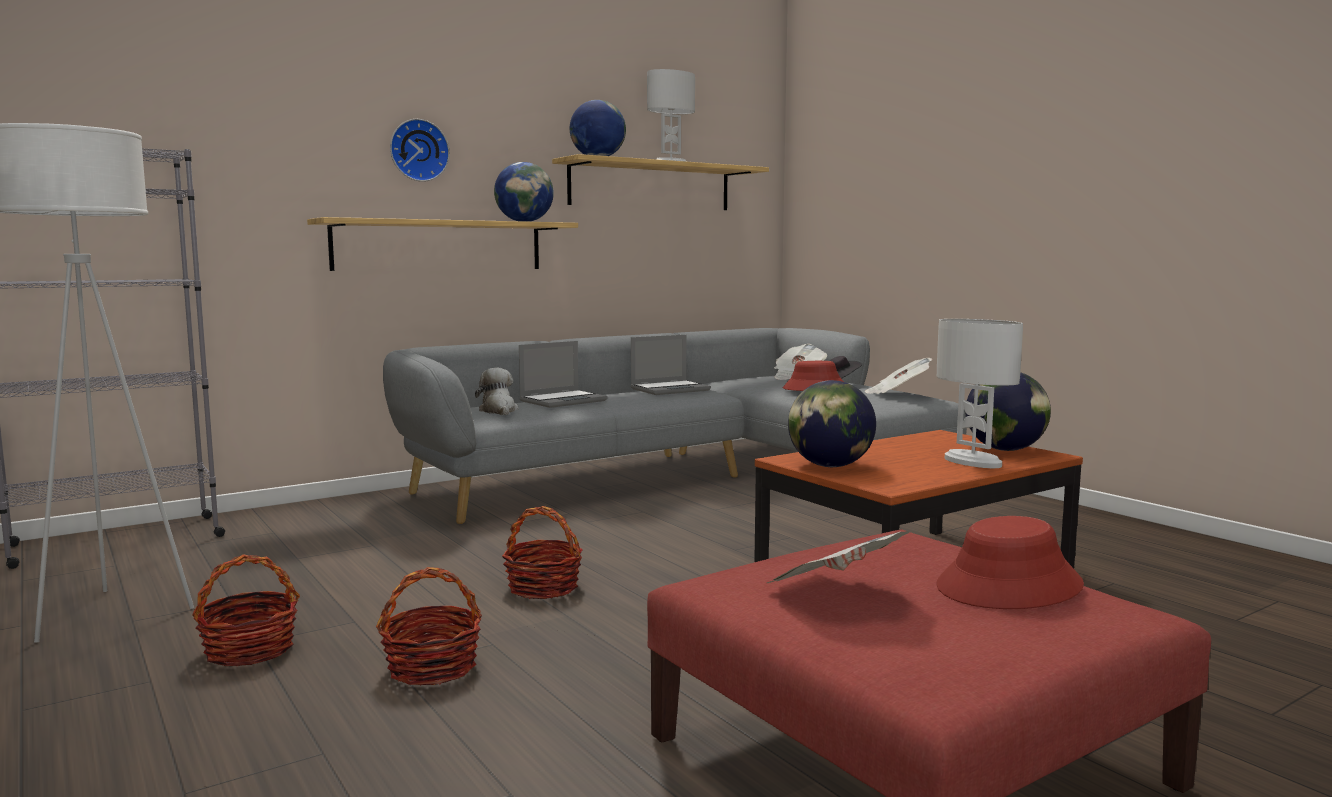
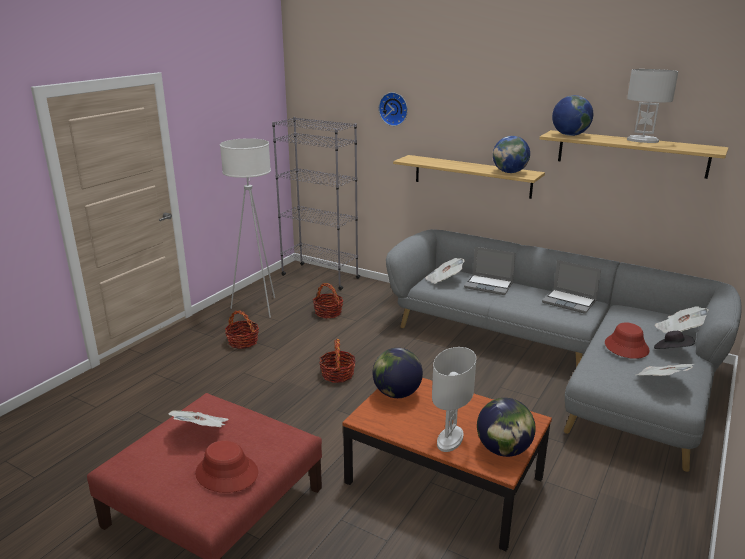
camera: 65 degrees right, 15 degrees up
(418, 150) = (465, 122): wall clock -> wall clock (394, 108)
(432, 668) = (246, 379): basket -> basket (328, 313)
(499, 411) = (444, 280): plush toy -> newspaper

